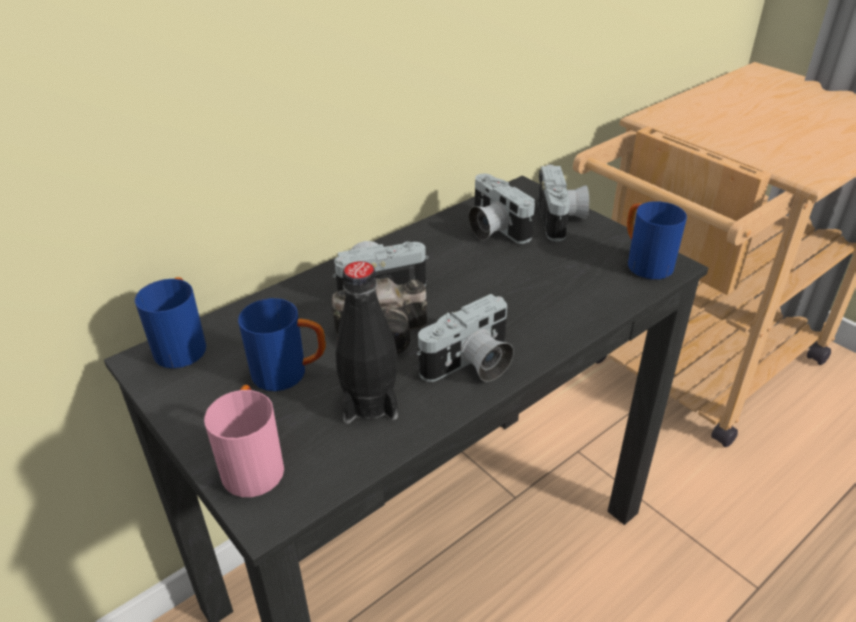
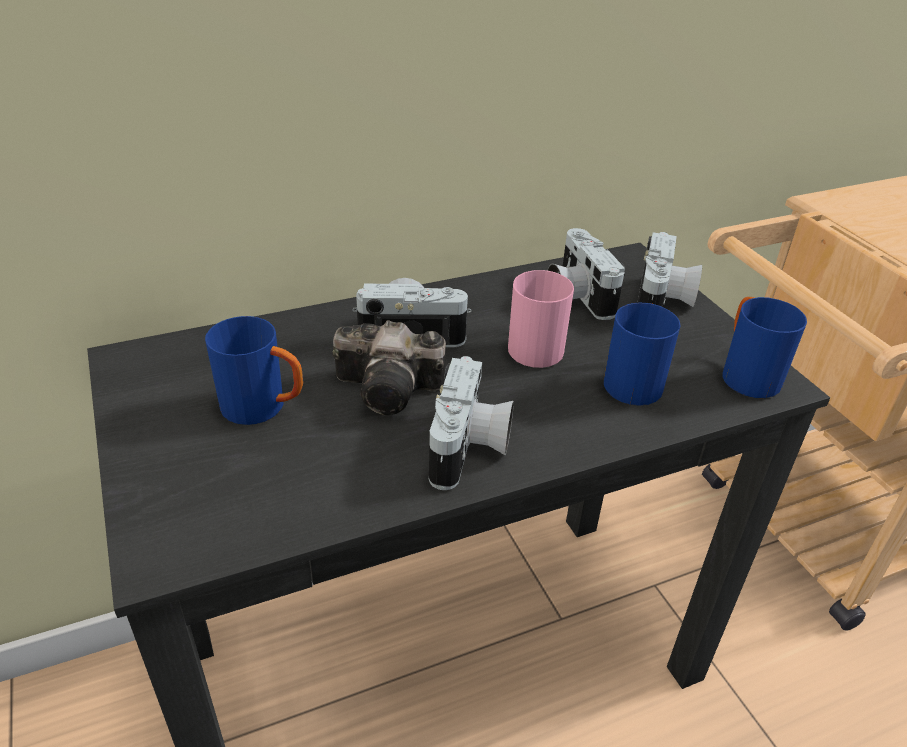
camera: 15 degrees right, 0 degrees up
(183, 345) = (171, 351): blue mug -> blue mug (633, 380)
(253, 463) = (173, 499): pink mug -> pink mug (536, 345)
(369, 402) = (333, 462): black bottle -> none
(470, 366) = (470, 449): camera -> camera turned 60 degrees counterclockwise

